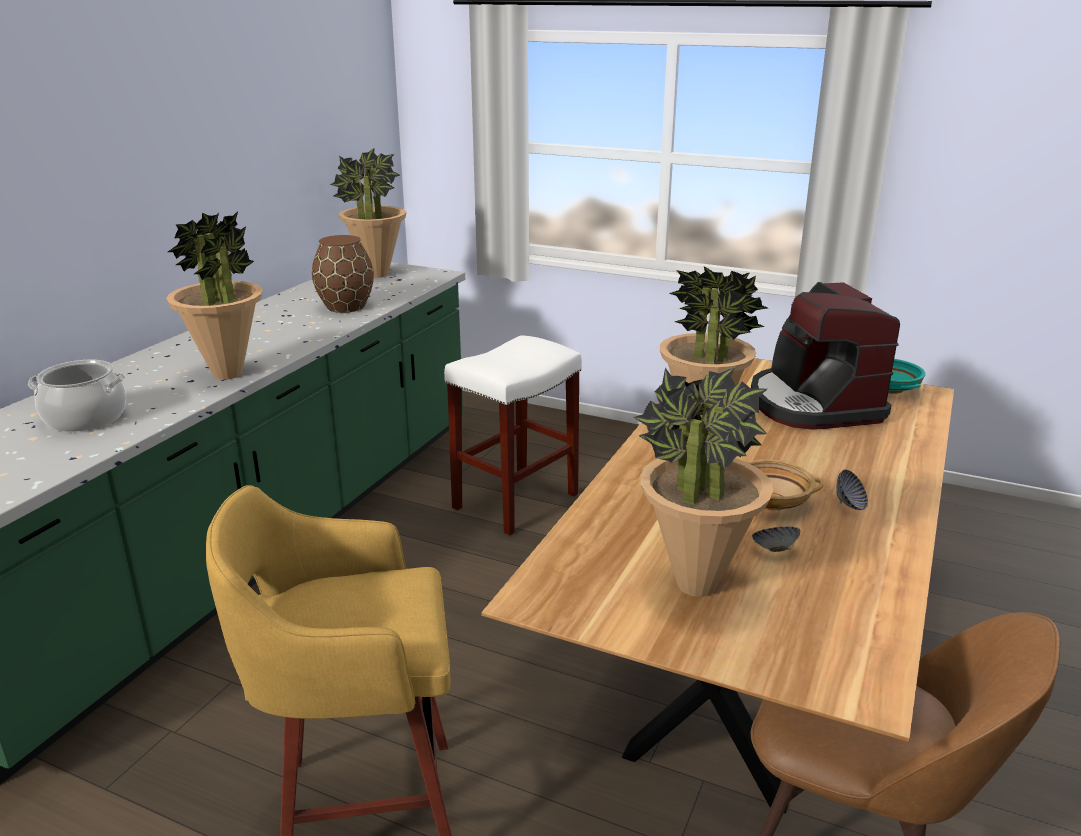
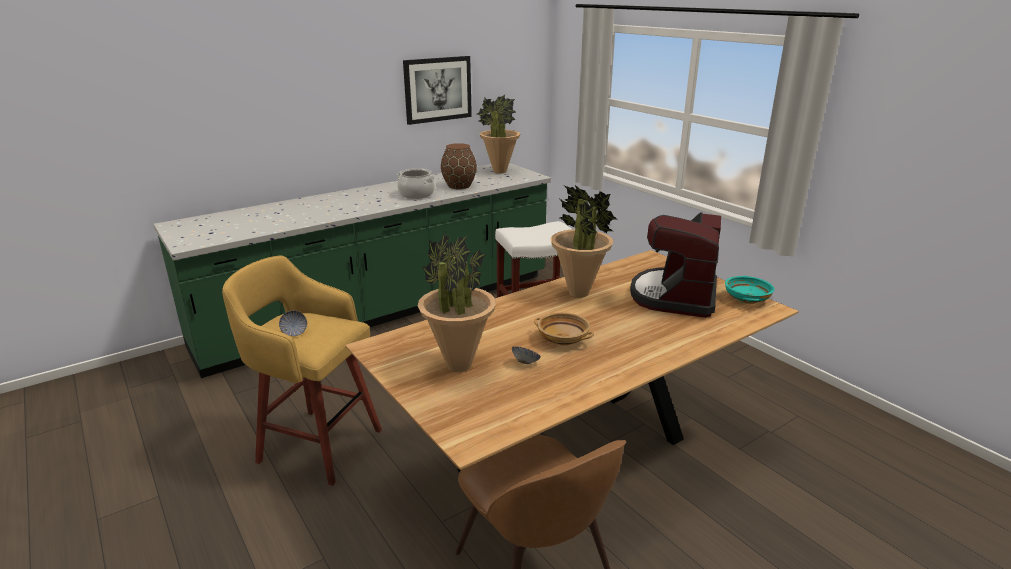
camera: 30 degrees right, 0 degrees up
(85, 418) = (279, 216): cooking pot -> cooking pot (416, 194)
(228, 373) = (360, 208): potted plant -> none
(263, 148) = (437, 89): none -> picture
(850, 504) = (608, 354): bowl -> bowl (294, 332)

